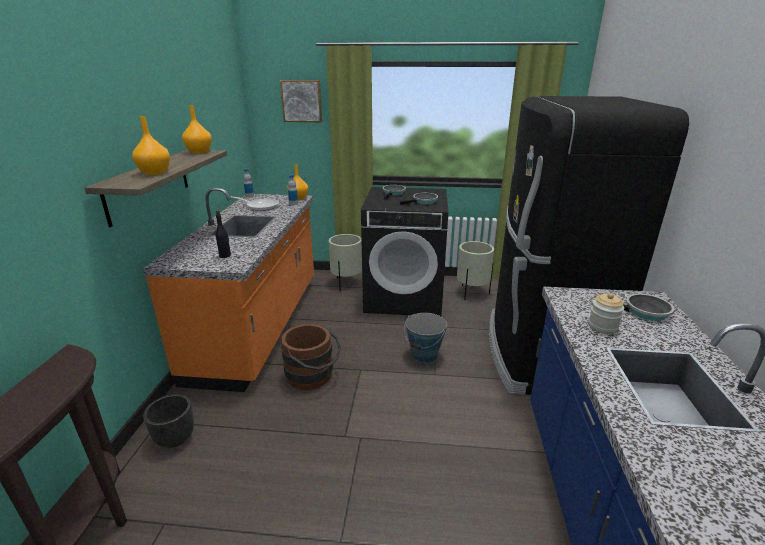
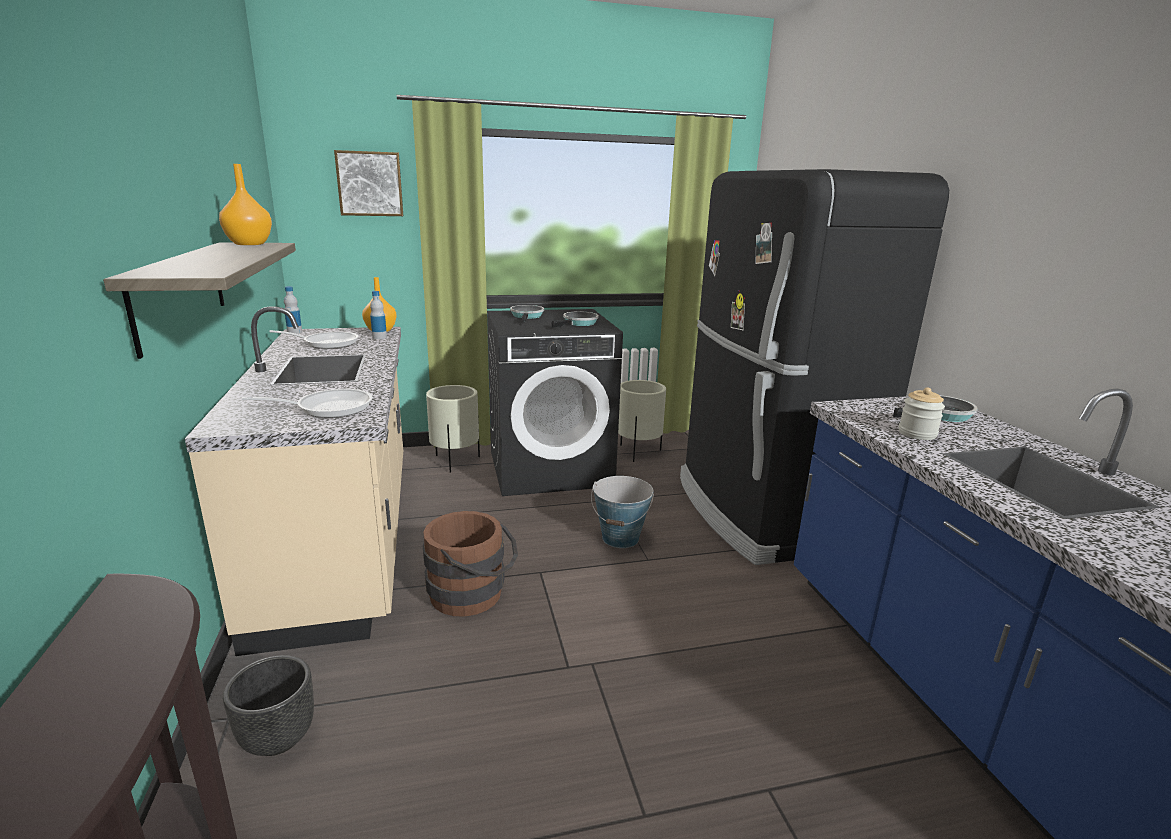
camera: 20 degrees left, 5 degrees down
(155, 173) = (217, 262): orange vase -> none
(225, 256) = (328, 408): black bottle -> frying pan
(260, 326) = (344, 537): orange counter -> beige counter

